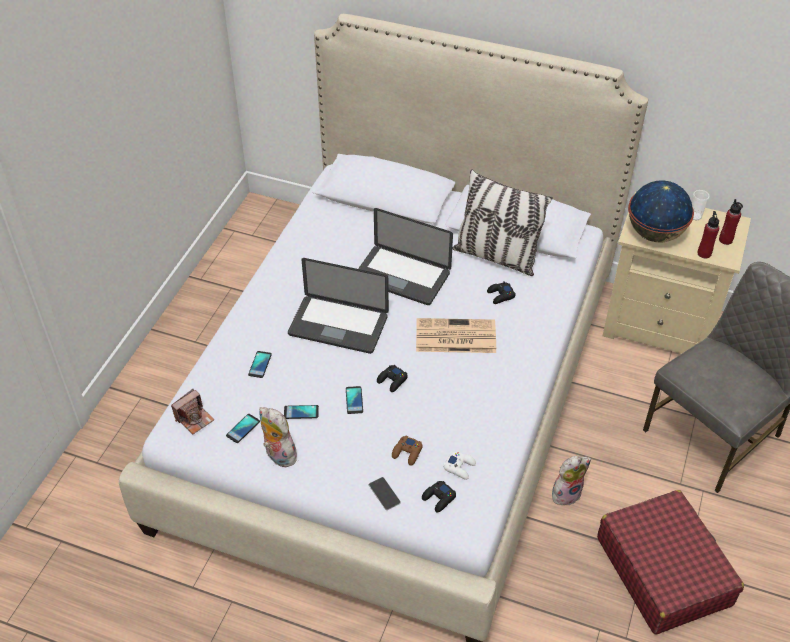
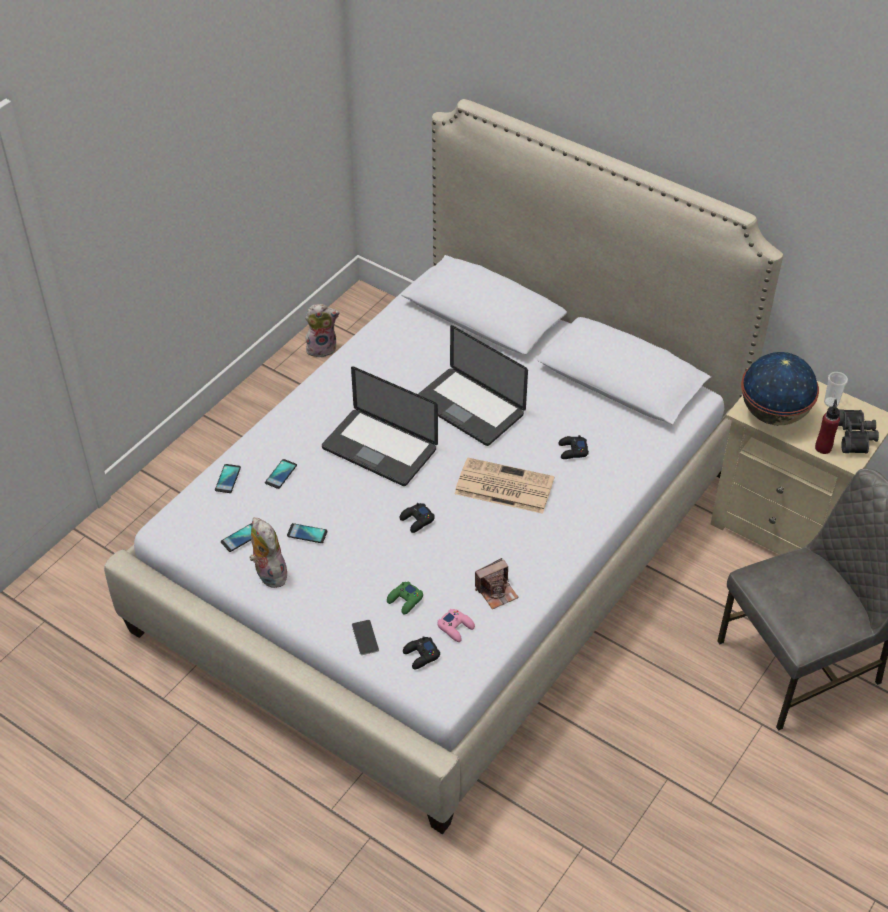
camera: 15 degrees right, 0 degrees up
(194, 418) = (194, 517): camera -> camera (496, 592)
(354, 400) = (368, 533): phone -> phone (228, 479)
(407, 453) = (405, 600): brown game controller -> green game controller
(459, 467) = (456, 627): white game controller -> pink game controller
(496, 256) = (585, 405): pillow -> none
(566, 493) = (601, 691): plush toy -> plush toy (322, 348)
(663, 570) = (681, 800): red suitcase -> none
(725, 240) = (856, 437): red bottle -> black binoculars

